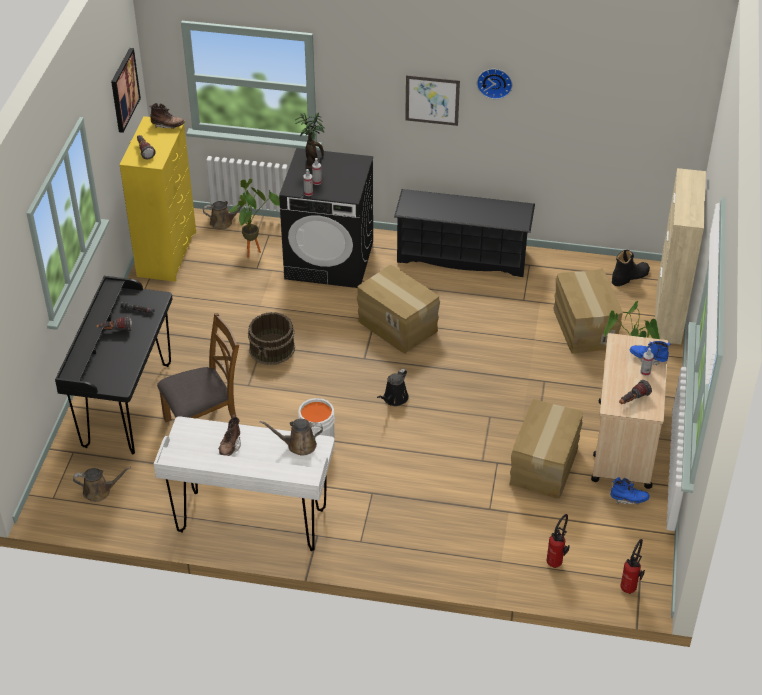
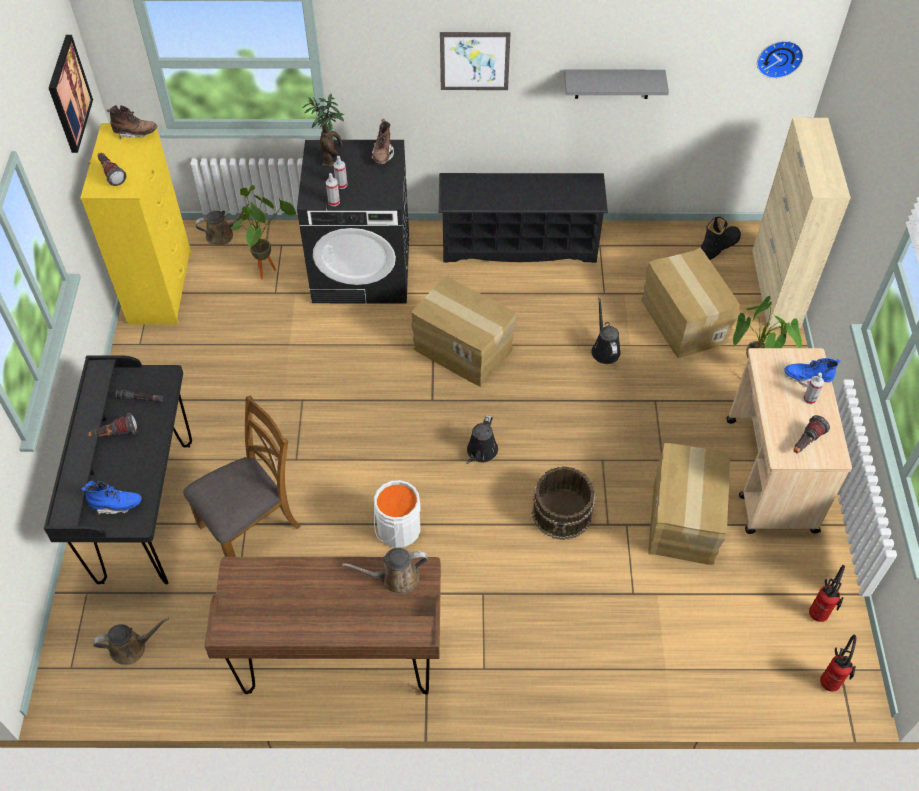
camera: 10 degrees left, 10 degrees up
(230, 446) = (303, 595): brown boot -> brown boot (382, 155)
(252, 522) = (339, 662): white desk -> brown desk
(272, 348) = (316, 402): brown bucket -> brown bucket (562, 512)
(494, 82) = (556, 30): wall clock -> wall clock (779, 57)
(513, 340) = (604, 349): none -> black watering can
(540, 129) = (613, 83): none -> grey shelf
(556, 562) = (733, 658): fire extinguisher -> fire extinguisher (820, 612)
(628, 499) = (796, 552): blue boot -> blue boot (116, 505)

